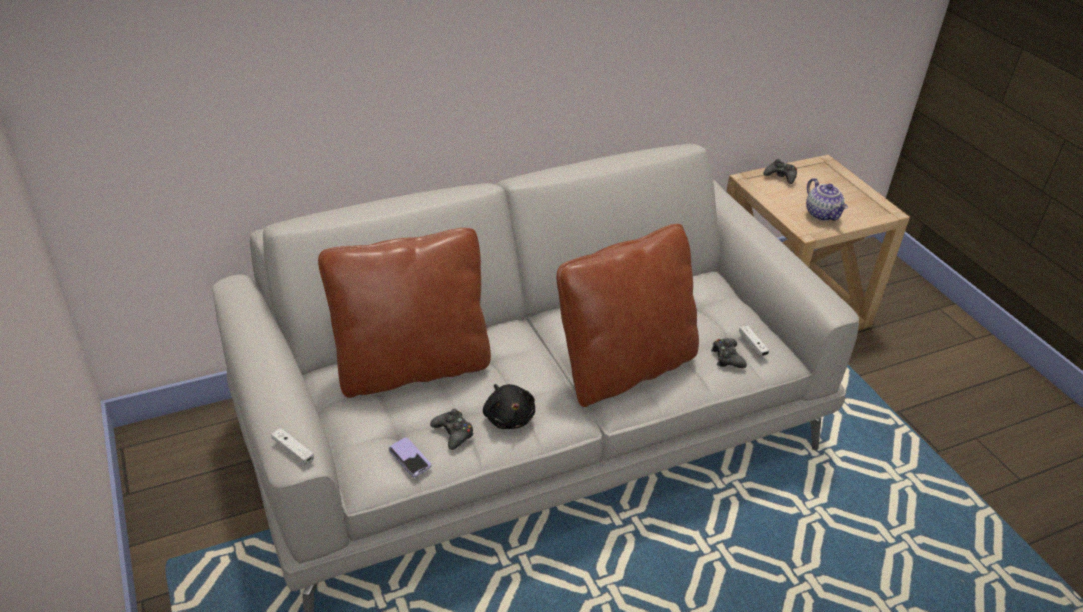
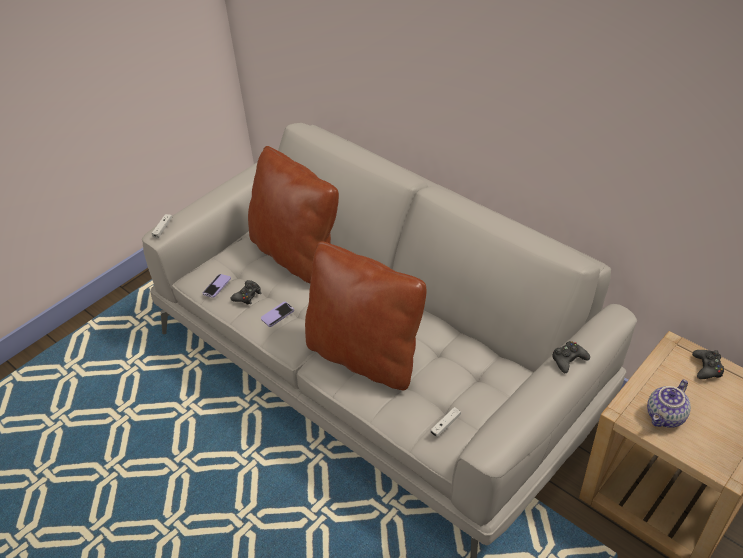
camera: 70 degrees right, 5 degrees up
(508, 417) = (277, 315): black plush toy -> phone
(727, 357) = (418, 413): black game controller -> black game controller (568, 360)

